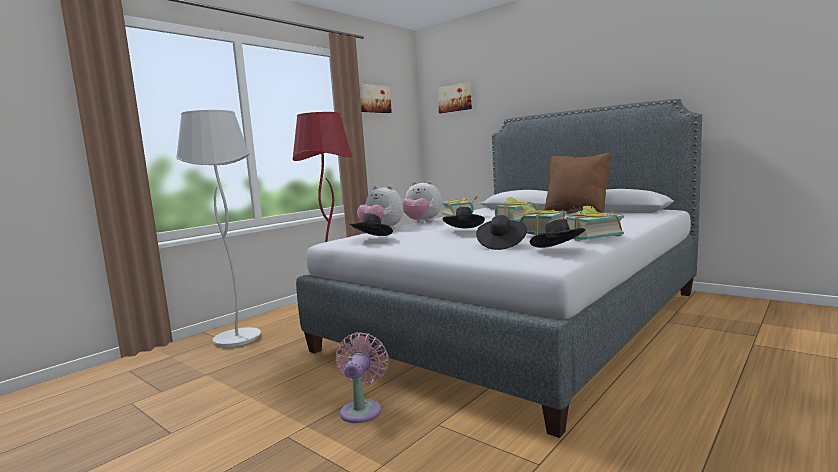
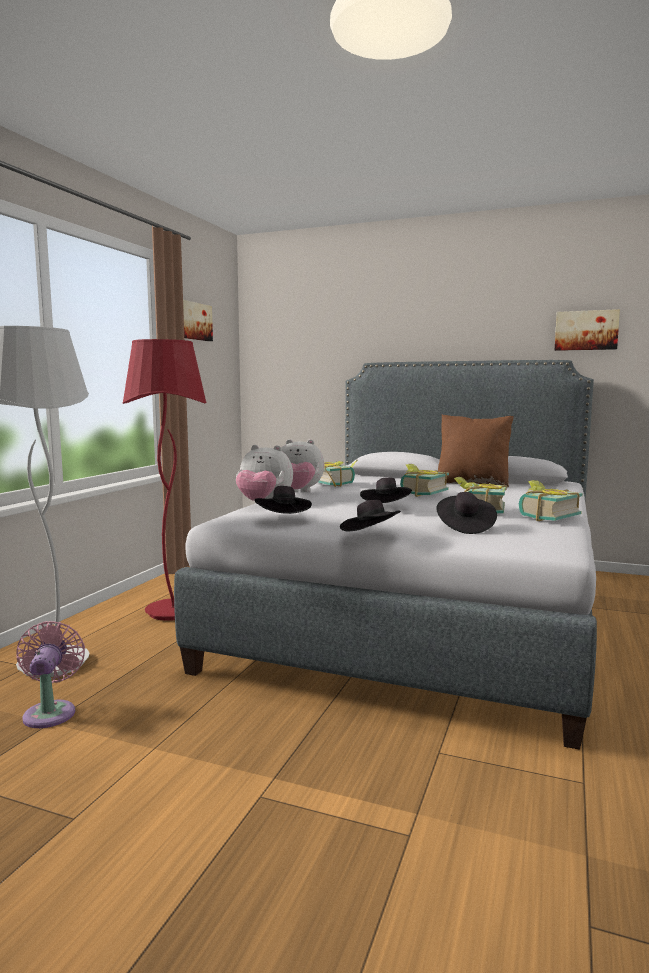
camera: 20 degrees left, 0 degrees up
(362, 409) = (329, 745): pink fan -> pink fan (51, 712)
(455, 98) = (292, 329): picture -> picture (586, 330)
(558, 251) = (542, 535): black hat -> black hat (371, 536)

